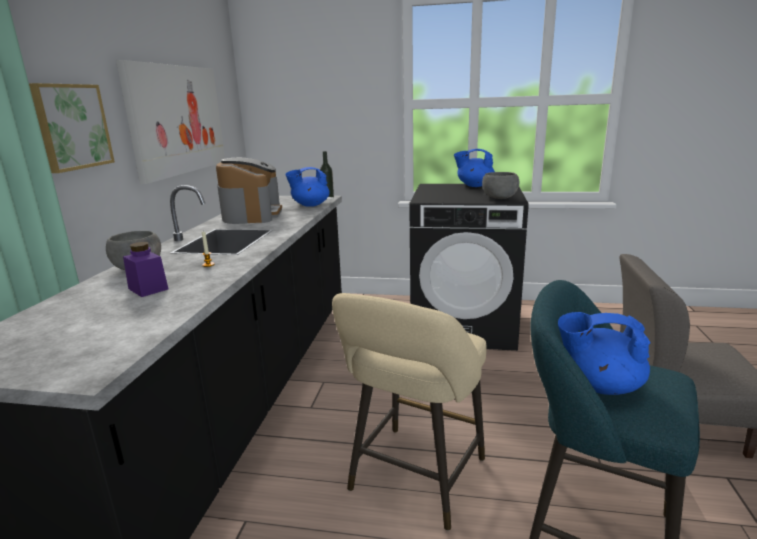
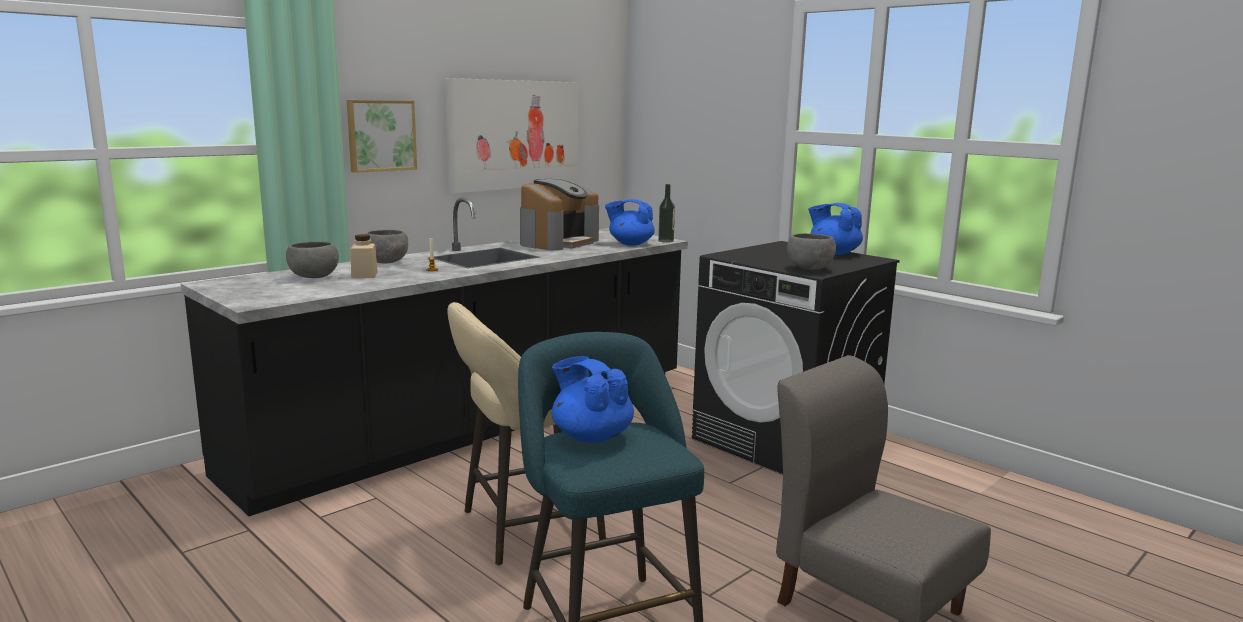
camera: 35 degrees right, 5 degrees down
(91, 308) = (314, 277): none -> grey bowl
(148, 289) = (364, 275): purple jar -> beige jar

